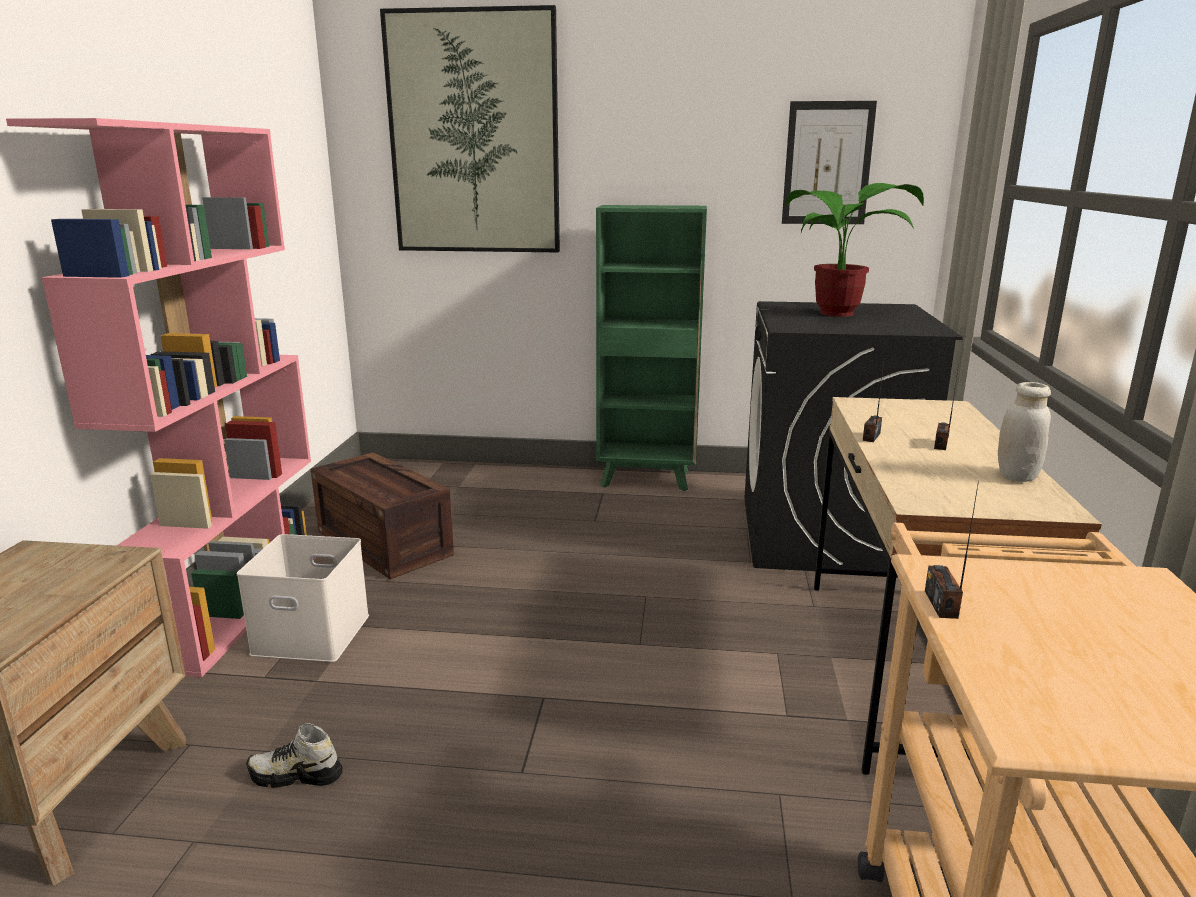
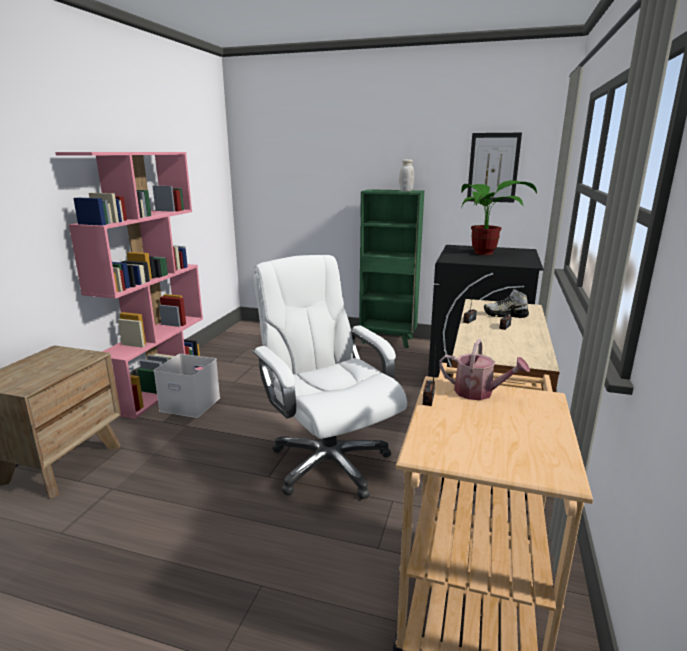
camera: 10 degrees right, 0 degrees up
(296, 776) = (164, 466): shoe -> shoe (505, 315)
(387, 543) = (240, 364): crate -> none
(474, 135) = (302, 151): picture -> none
(629, 728) = (328, 462): none -> white office chair
(1016, 476) = (533, 345): white jar -> white jar (406, 191)
(1022, 581) = (479, 392): none -> watering can

